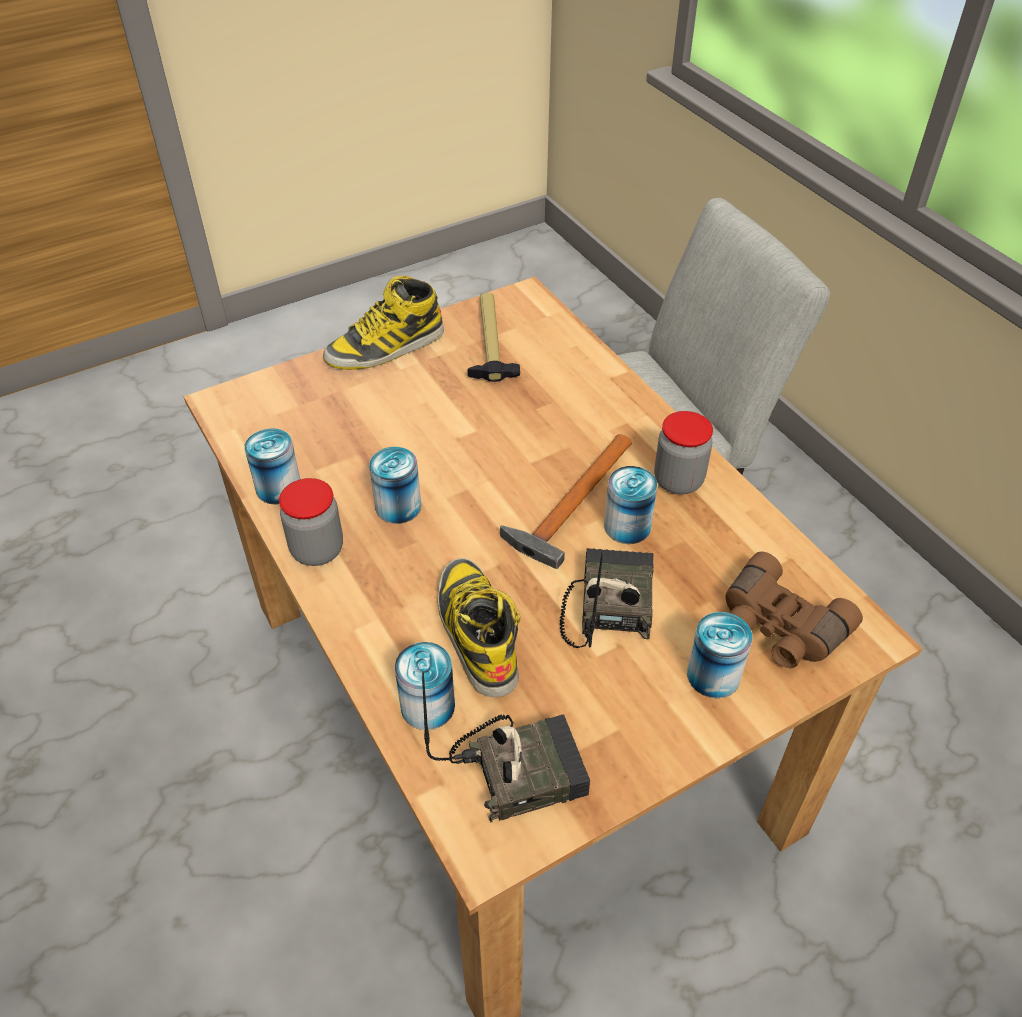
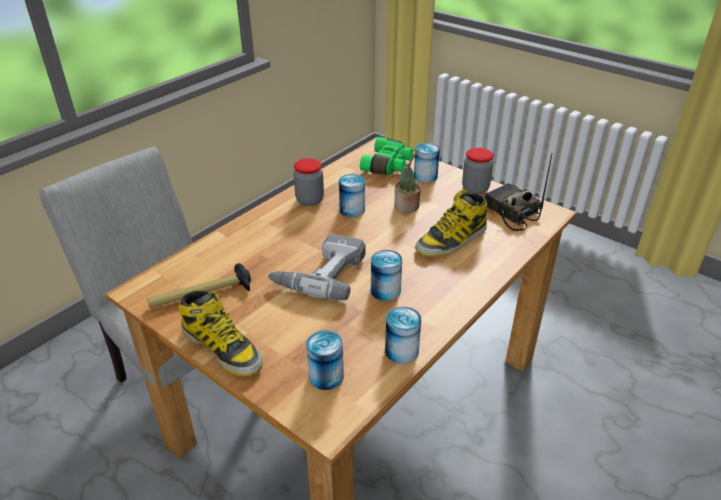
camera: 110 degrees left, 10 degrees down
(317, 550) = (441, 313): jar -> jar (475, 189)
(427, 706) = (504, 243): can -> can (326, 376)
(474, 450) = (319, 273): none -> power drill
(571, 503) = (345, 229): hammer -> none
(607, 605) = (407, 207): radio -> potted plant
(778, 627) = (388, 165): brown binoculars -> green binoculars

